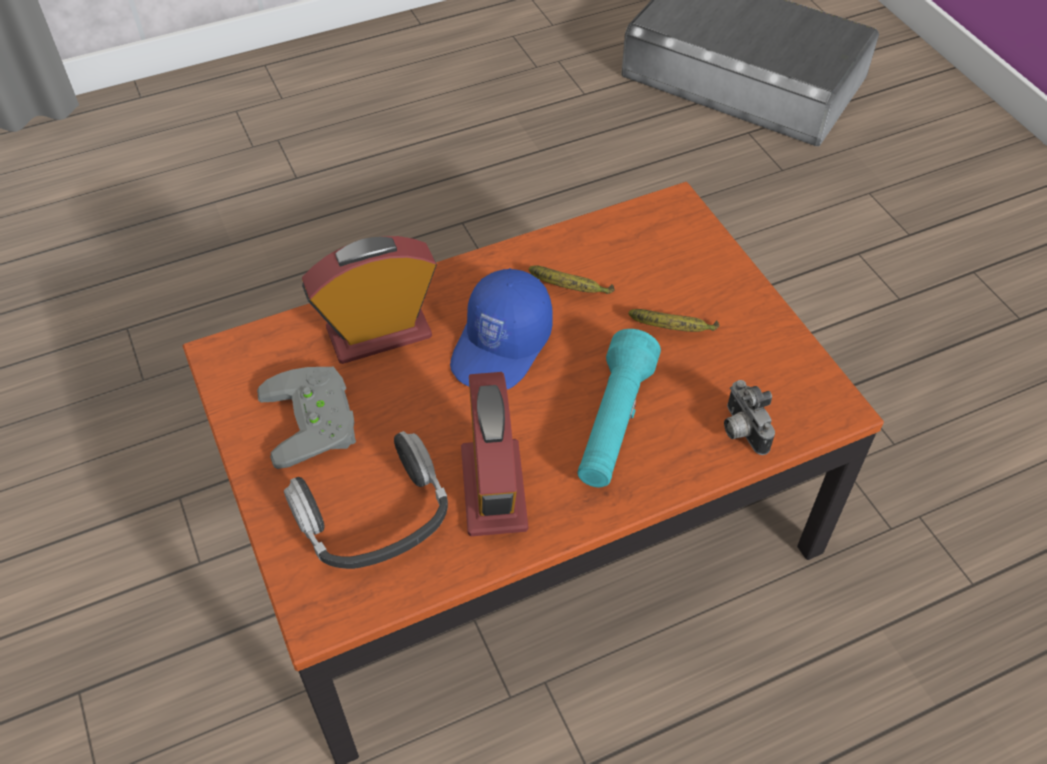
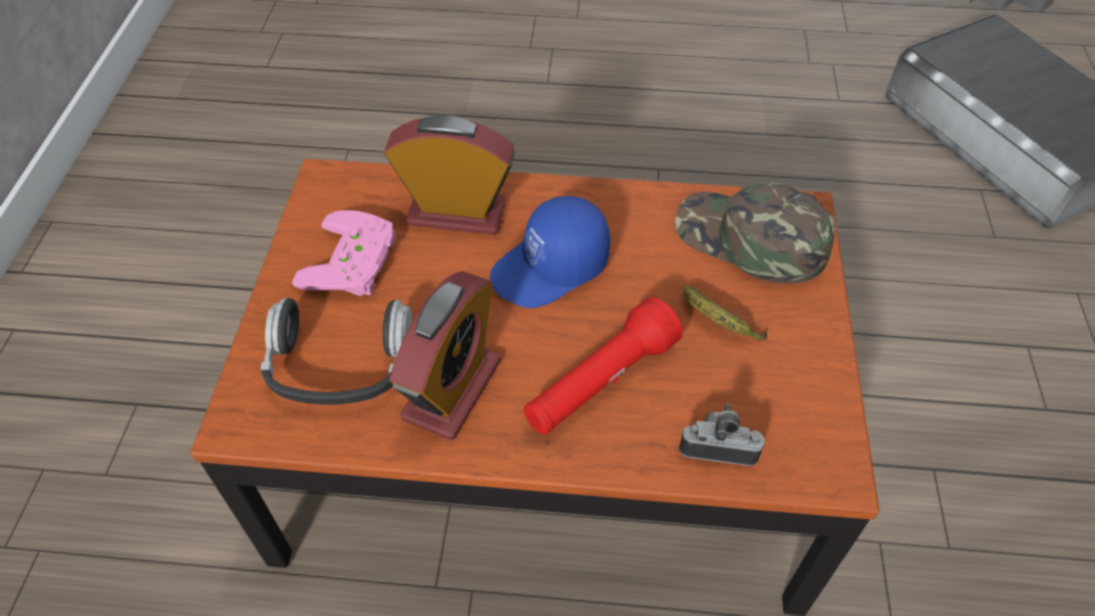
camera: 30 degrees right, 0 degrees up
(317, 420) = (355, 262): grey game controller -> pink game controller
(569, 290) = (646, 245): banana -> none
(614, 423) = (600, 382): turquoise flashlight -> red flashlight
(650, 249) = (749, 239): none -> green cap
(740, 430) = (718, 447): camera -> camera turned 90 degrees clockwise

